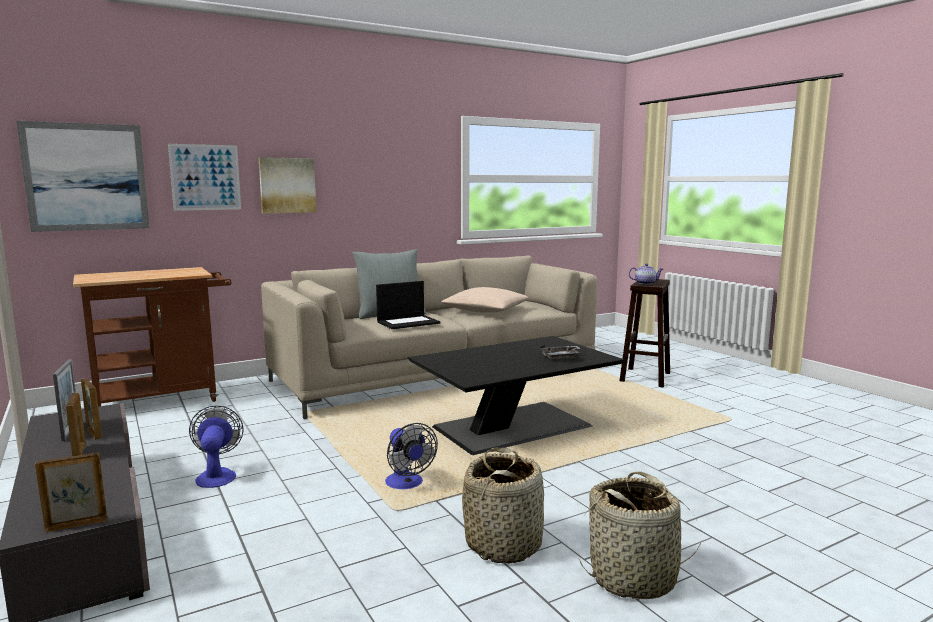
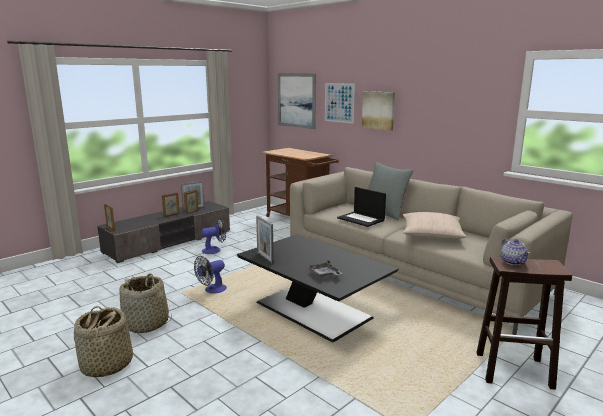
camera: 75 degrees right, 5 degrees up
(492, 375) = (265, 258): none -> picture frame

